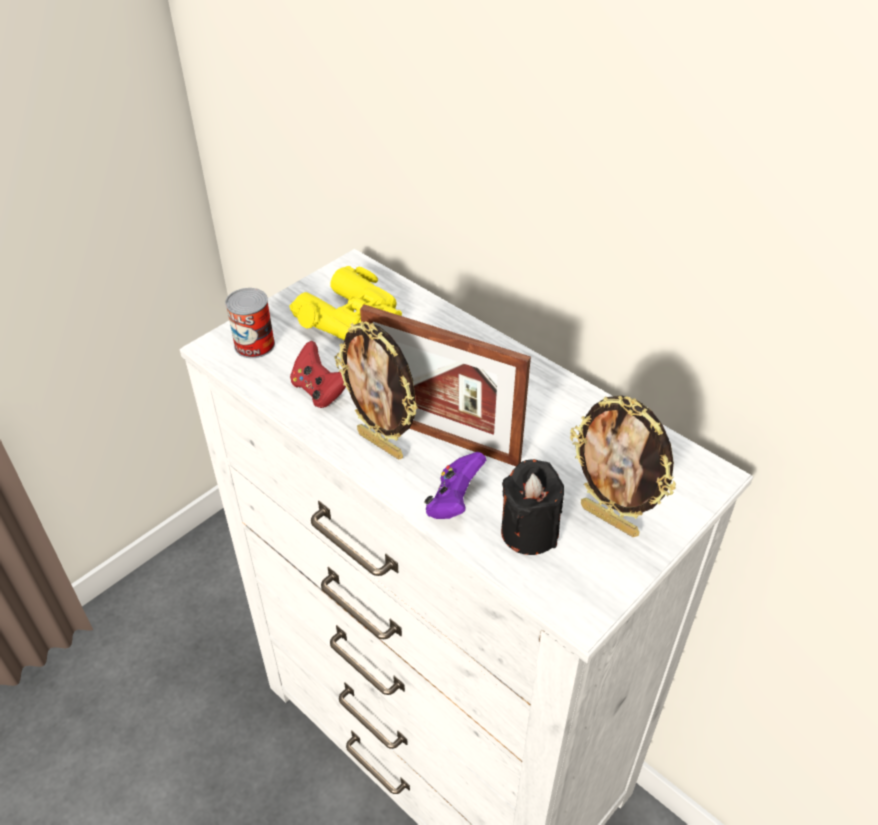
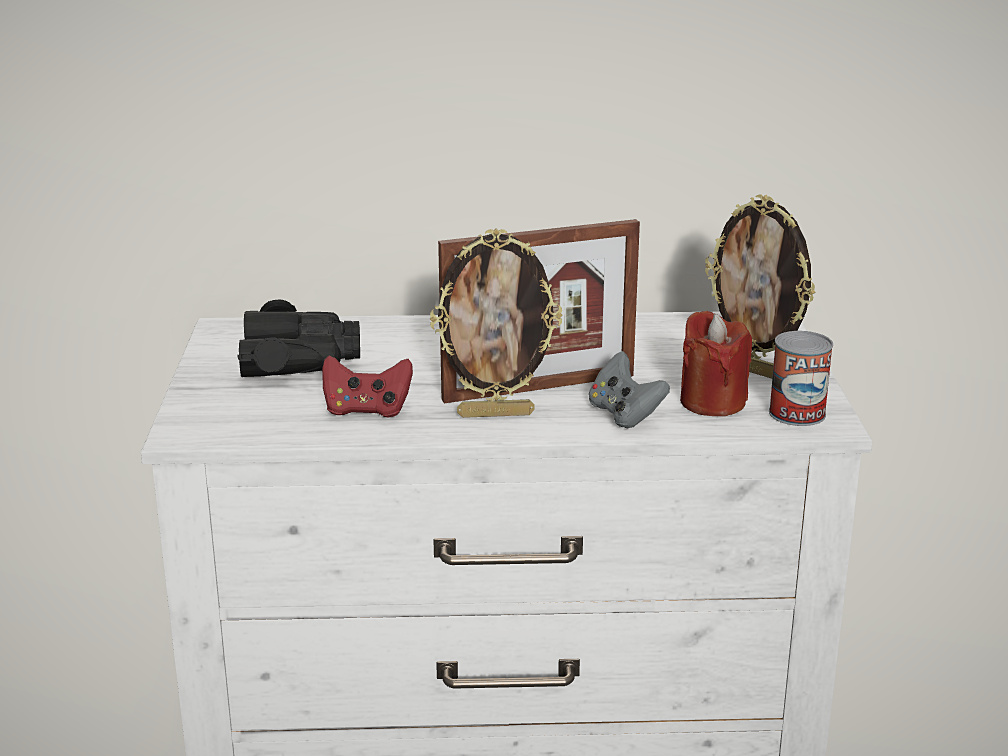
camera: 45 degrees left, 20 degrees down
(254, 345) = (230, 412): can -> can (797, 413)
(352, 319) = (300, 358): yellow binoculars -> black binoculars
(454, 502) = (624, 415): purple game controller -> grey game controller
(529, 532) = (712, 402): black candle -> red candle
(610, 520) = (753, 370): picture frame -> picture frame turned 45 degrees clockwise

